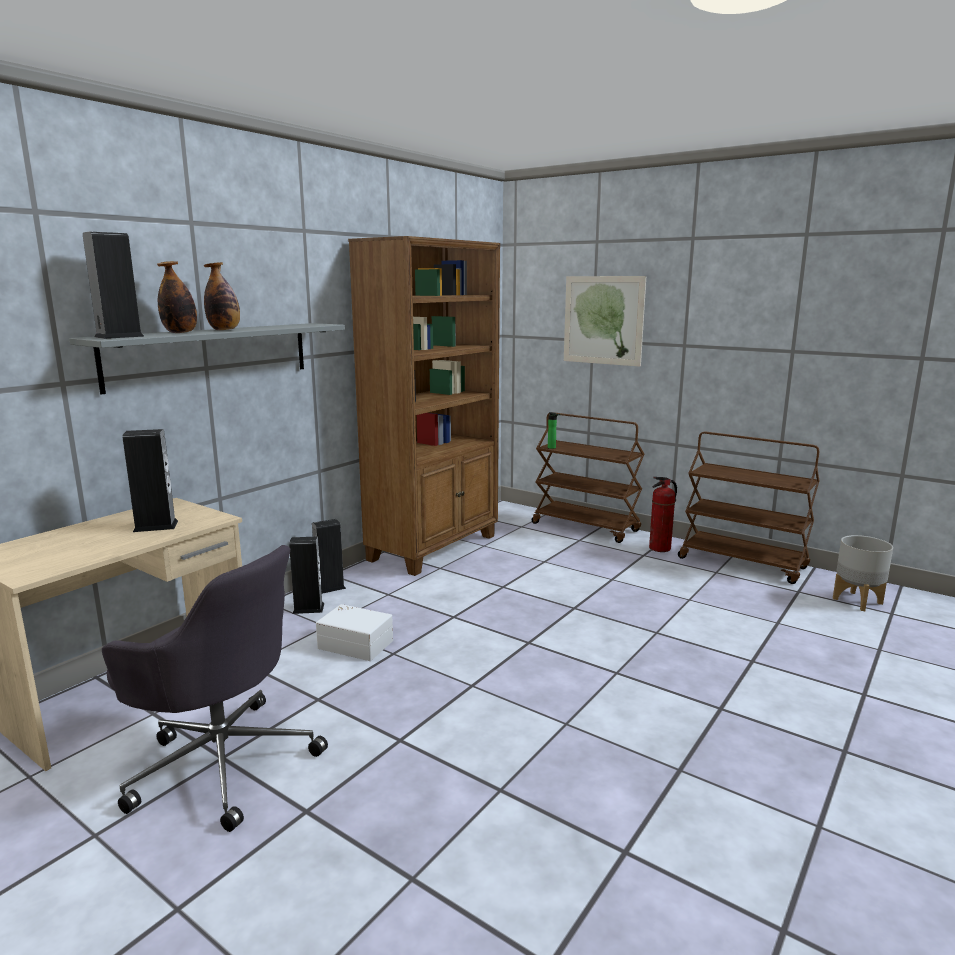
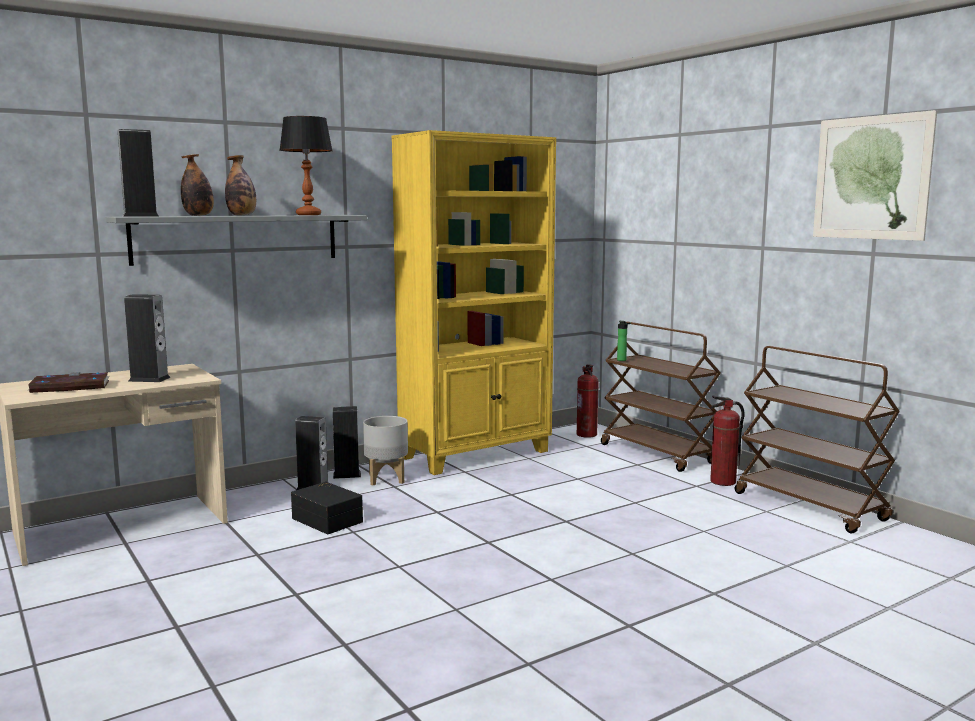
camera: 20 degrees right, 5 degrees down
(67, 549) = (70, 387): none -> book
(222, 761) = (146, 582): grey office chair -> none
(287, 326) = (308, 215): none -> table lamp
(356, 643) = (328, 519): white storage box -> black storage box
(434, 548) = (477, 454): brown bookcase -> yellow bookcase
(512, 514) = (587, 434): none -> fire extinguisher
(603, 320) = (684, 220): picture -> picture (871, 178)
(858, 601) = (919, 560): grey planter -> grey planter (386, 479)

